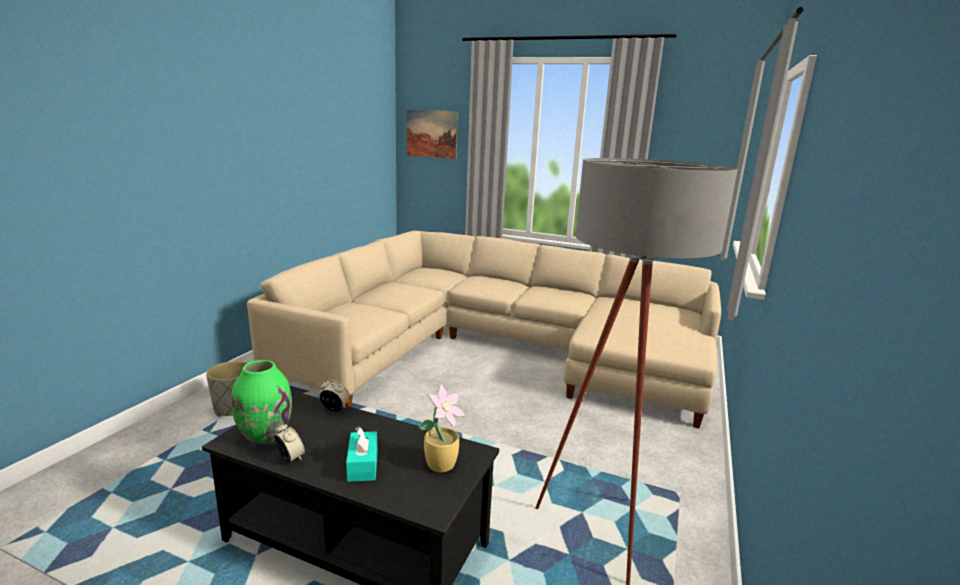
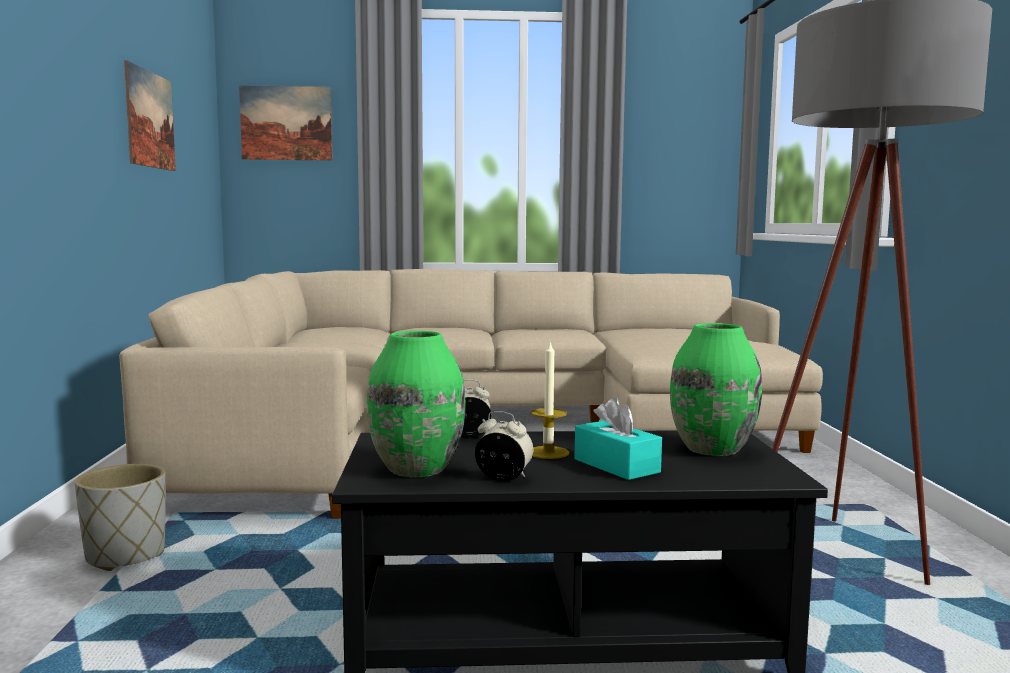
camera: 25 degrees left, 10 degrees down
(322, 147) = (150, 120): none -> picture
(348, 439) = (548, 452): none -> candle
(442, 464) = (711, 449): potted plant -> green vase

